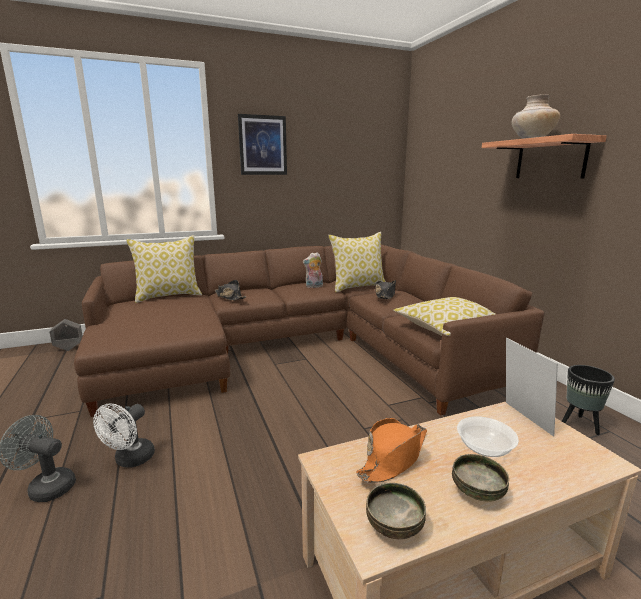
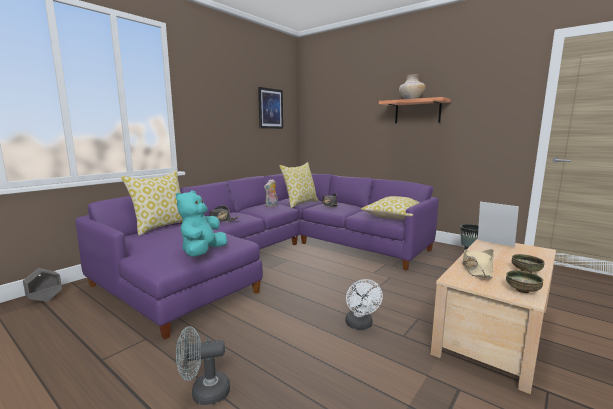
camera: 30 degrees left, 5 degrees down
(130, 460) = (250, 352): white fan -> white fan (360, 325)
(150, 335) = (202, 253): none -> turquoise plush toy
(263, 145) = (210, 96): picture -> picture (270, 108)
(297, 348) = (272, 255): brown sofa -> purple sofa
(394, 457) = (476, 269): orange hat -> beige hat
(484, 448) = (500, 257): bowl -> none

